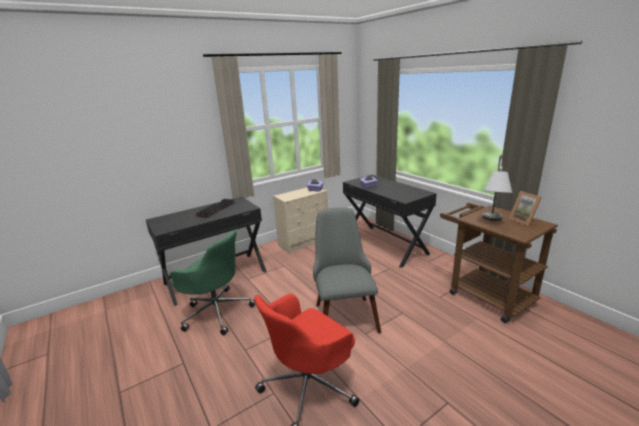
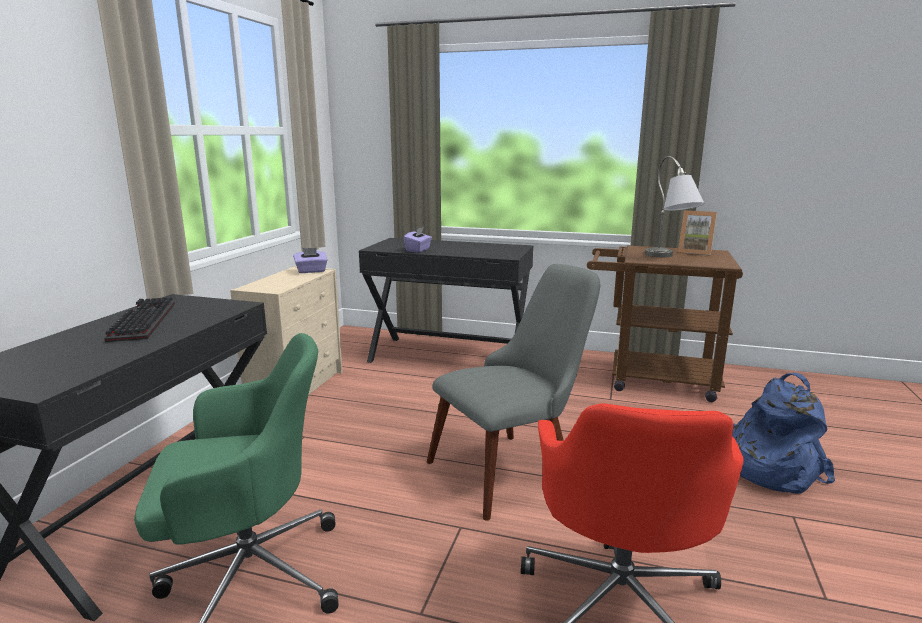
camera: 40 degrees left, 5 degrees down
(343, 312) = (514, 466): grey chair -> grey chair turned 105 degrees clockwise
(476, 373) = (767, 467): none -> blue backpack

